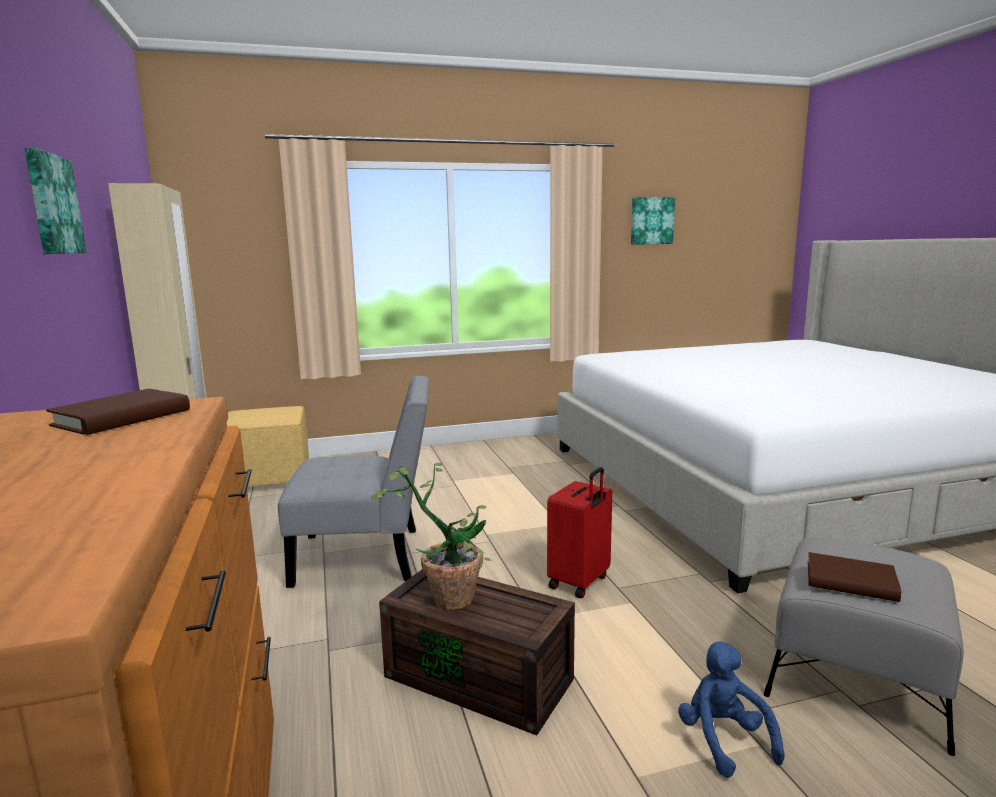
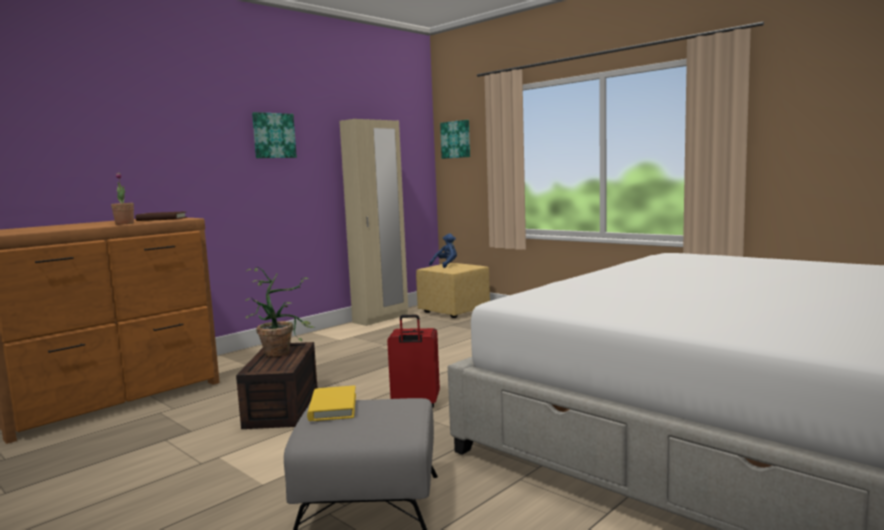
camera: 60 degrees right, 5 degrees down
(165, 444) = (124, 223): none -> potted plant
(366, 557) = (384, 355): grey chair -> none
(651, 221) = (834, 103): picture -> picture (456, 139)
(723, 740) = (262, 473): blue plush toy -> blue plush toy (446, 265)
(850, 582) = (333, 407): brown book -> yellow book

